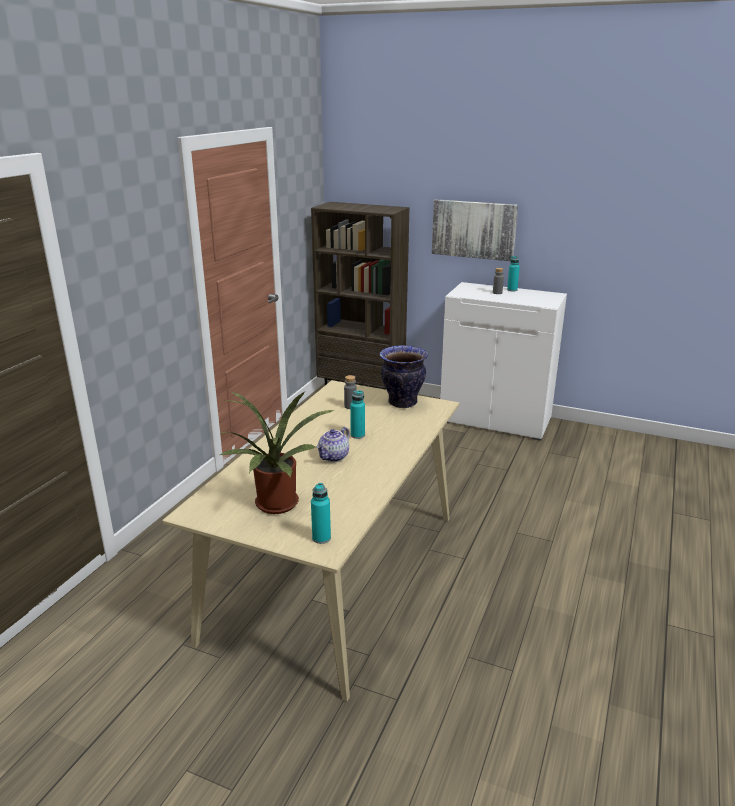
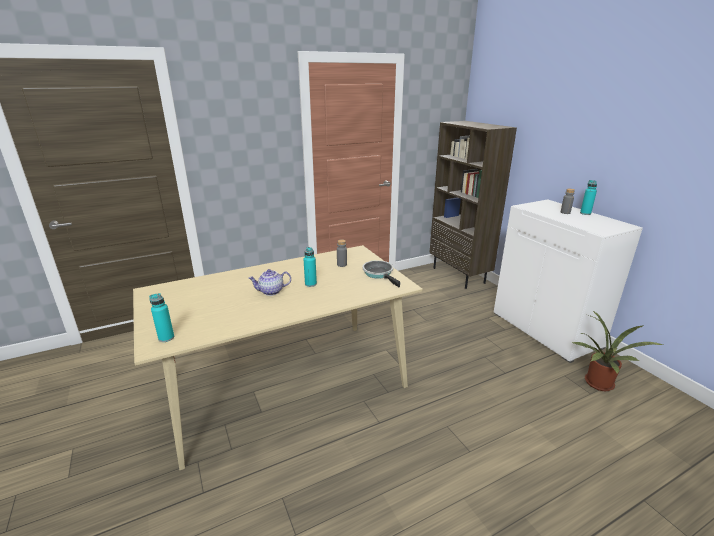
camera: 40 degrees right, 0 degrees up
(276, 506) = (186, 307): potted plant -> potted plant (598, 385)
(402, 402) = (379, 274): vase -> frying pan
(474, 229) = (566, 151): picture -> none

